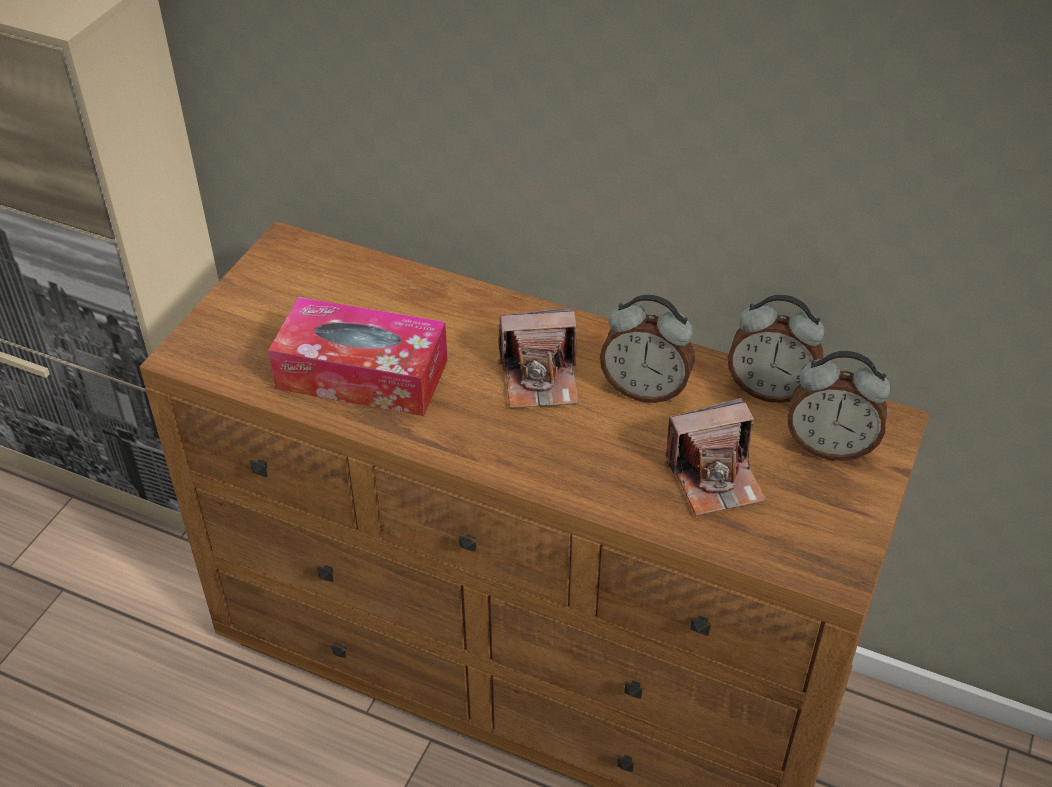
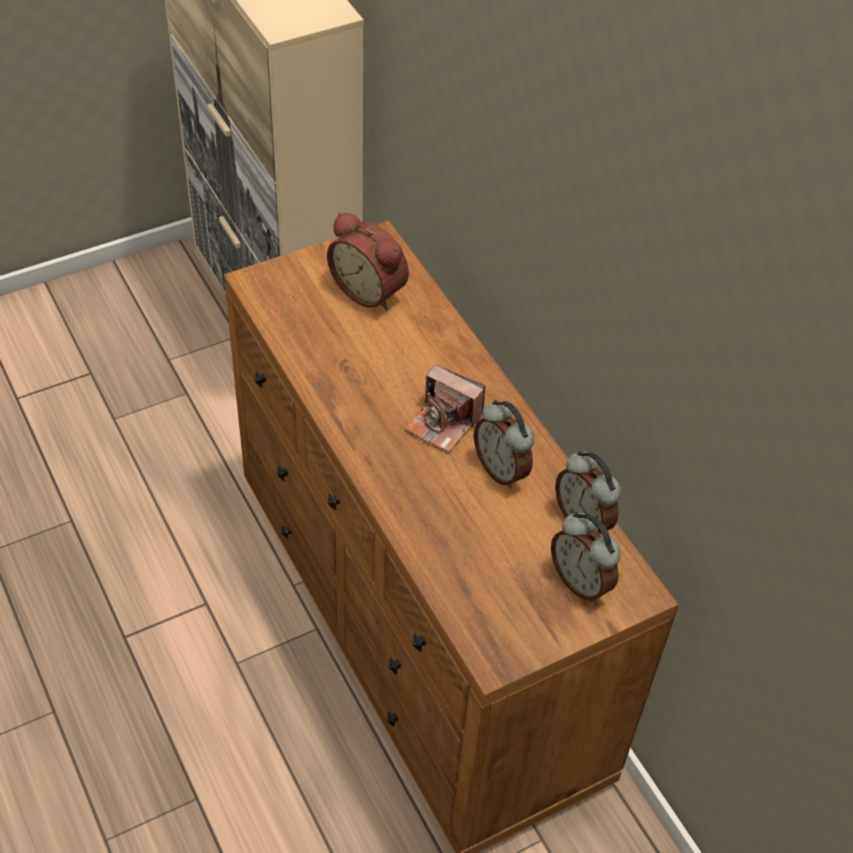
camera: 35 degrees right, 5 degrees up
(328, 295) = (370, 290): none -> alarm clock
(362, 374) = (341, 354): tissue box -> none
(715, 478) = (484, 553): camera -> none

